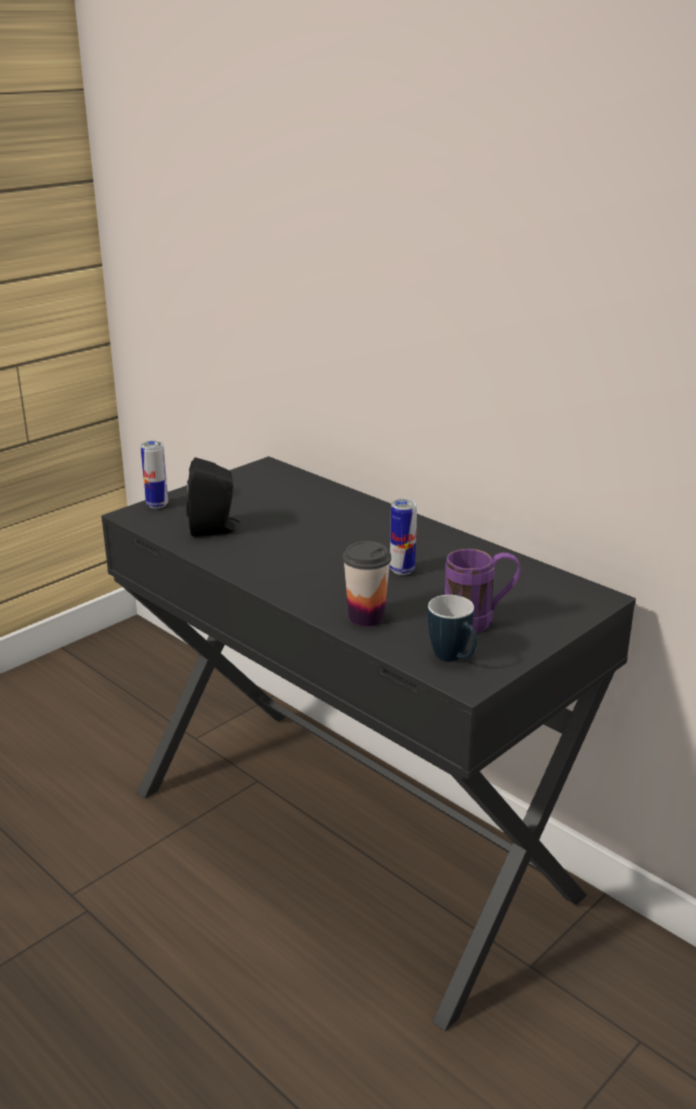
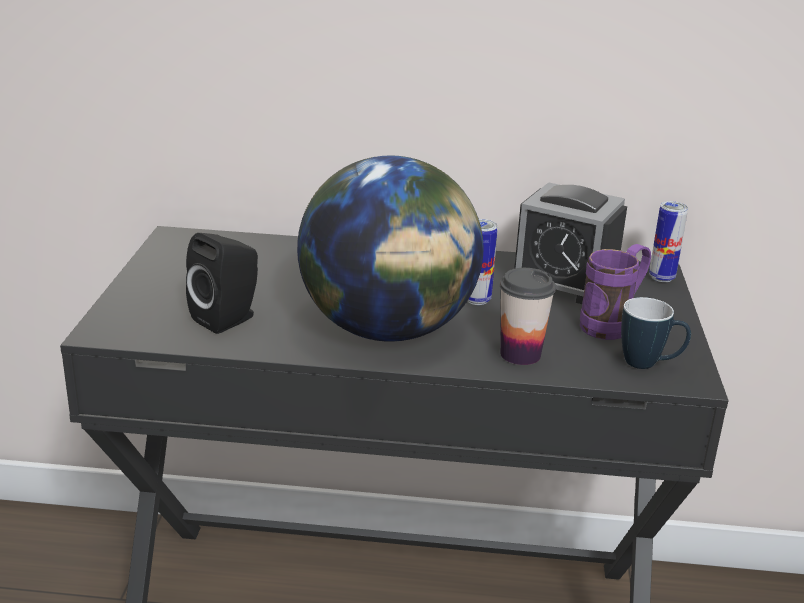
camera: 40 degrees left, 0 degrees up
(157, 505) = (114, 312): can -> can (661, 278)
(302, 570) = (388, 330): none -> globe
(496, 580) = (563, 283): none -> alarm clock

